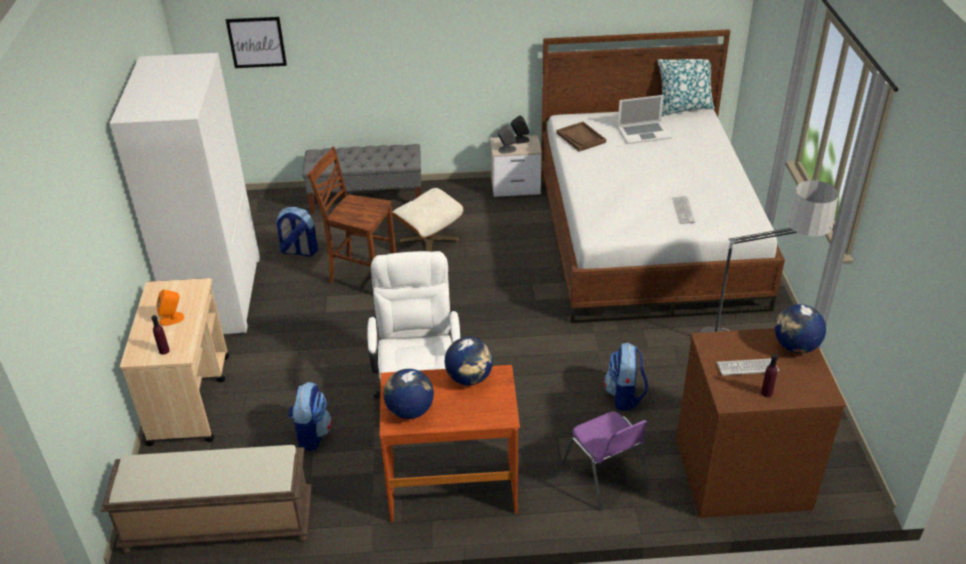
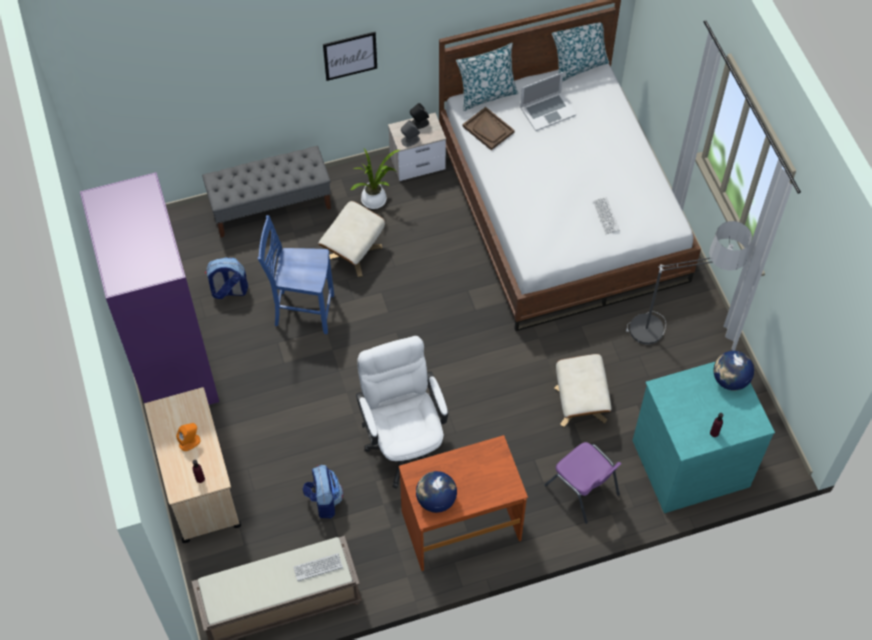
camera: 15 degrees left, 20 degrees up
(217, 295) = (170, 361): white wardrobe -> purple wardrobe
(256, 42) = (149, 100): picture -> picture (350, 55)
(361, 275) = (303, 310): brown chair -> blue chair
(466, 207) = (376, 200): none -> potted plant
(469, 378) = (474, 456): globe -> none
(587, 116) = (486, 94): none -> pillow
(624, 396) = (581, 404): backpack -> beige ottoman
(741, 471) = (690, 461): brown dresser -> turquoise dresser
(747, 367) = (696, 409): keyboard -> keyboard (318, 567)

